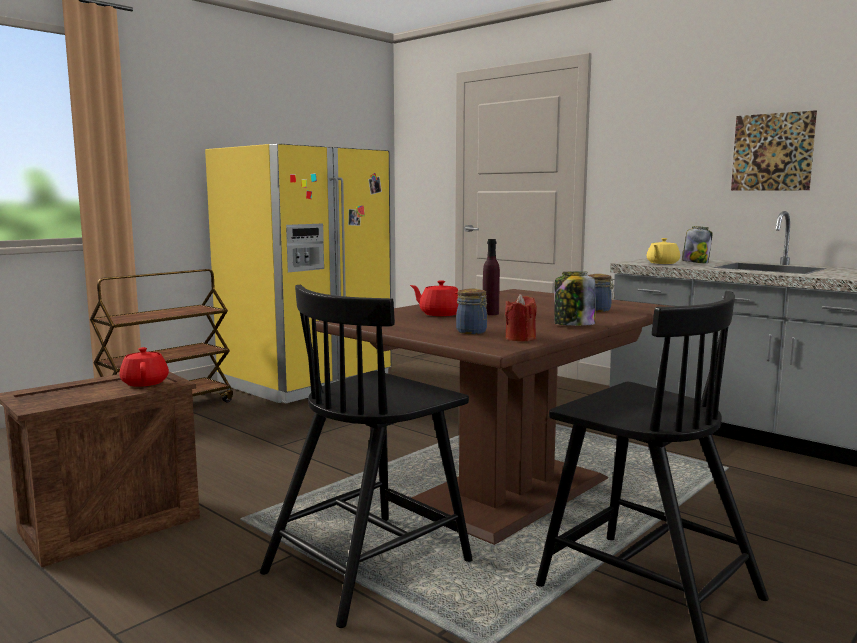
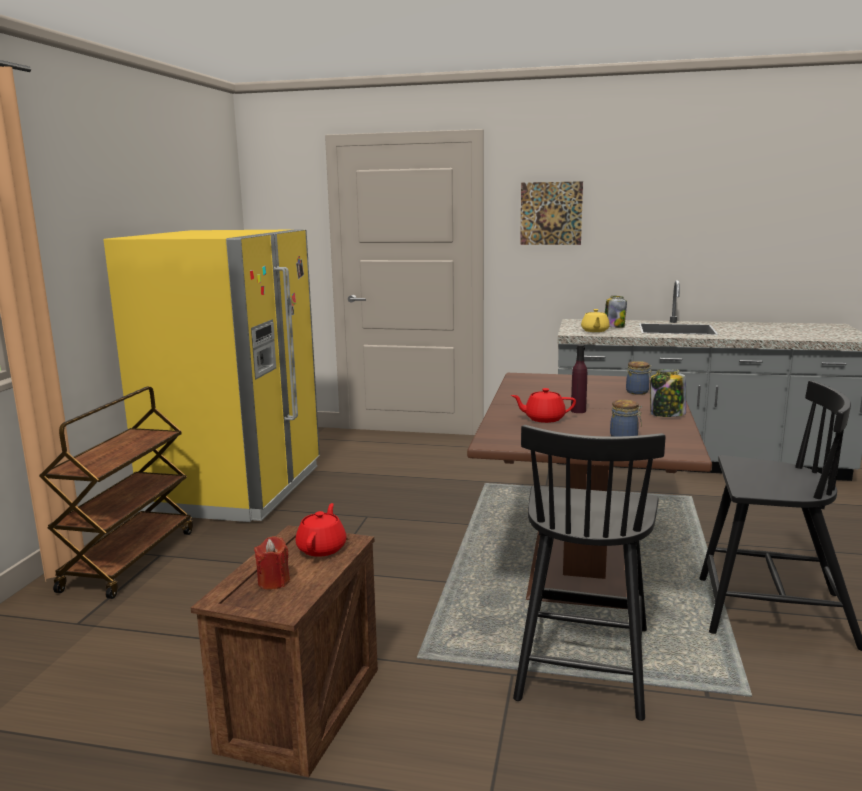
camera: 30 degrees left, 5 degrees up
(145, 382) = (322, 548): red teapot -> red teapot turned 60 degrees clockwise
(520, 338) = (674, 439): red candle -> red candle (273, 582)
(772, 152) = (656, 229): picture -> picture (551, 213)

